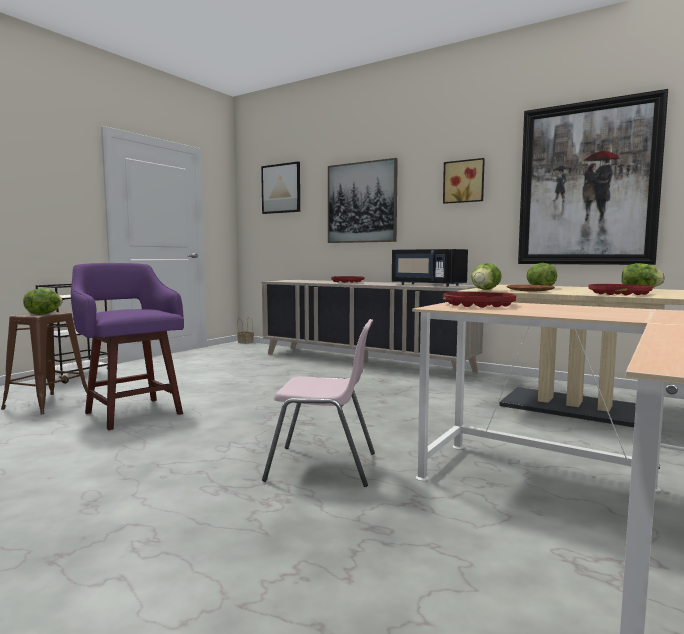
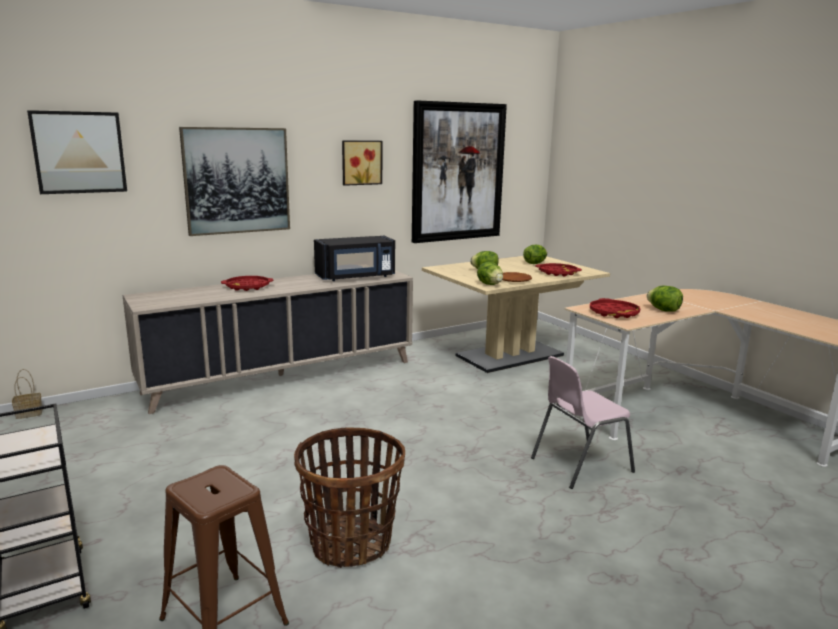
camera: 65 degrees left, 10 degrees up
(44, 314) = (220, 486): lettuce -> lettuce (663, 310)
(132, 412) = (351, 543): purple stool -> basket
(324, 466) = (579, 465): pink chair -> pink chair turned 150 degrees counterclockwise

